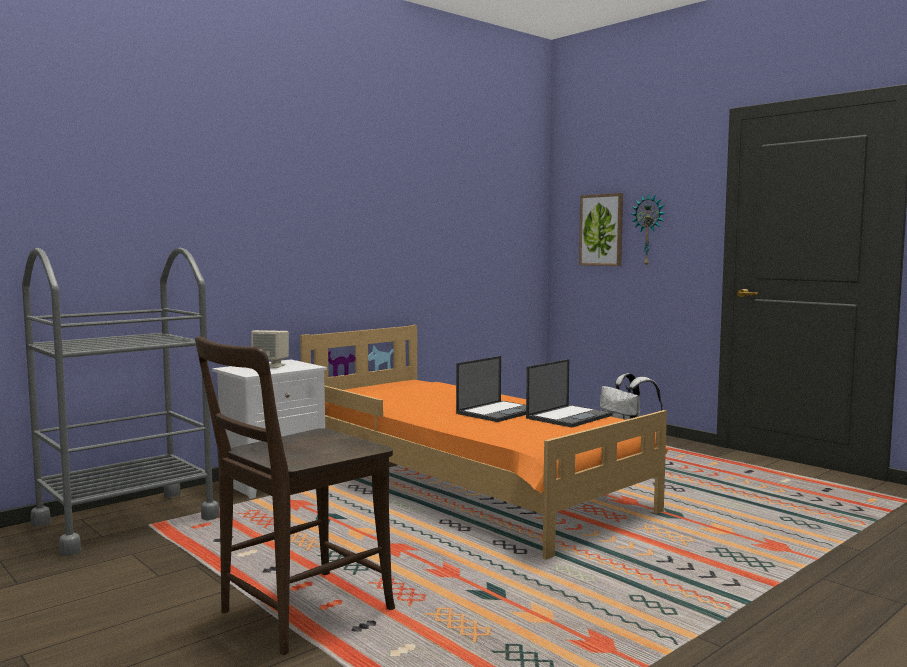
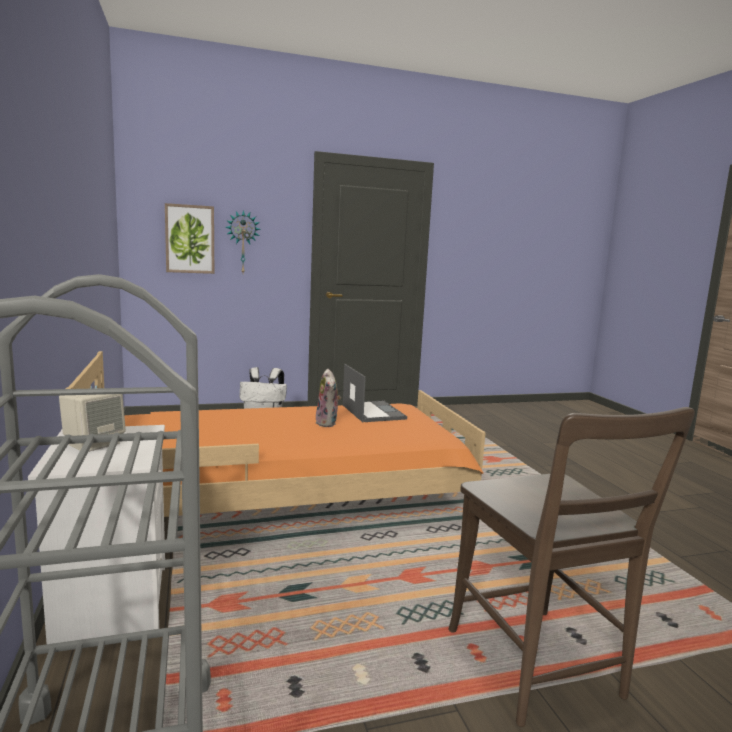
camera: 65 degrees left, 5 degrees up
(499, 412) = (328, 423): laptop -> plush toy

